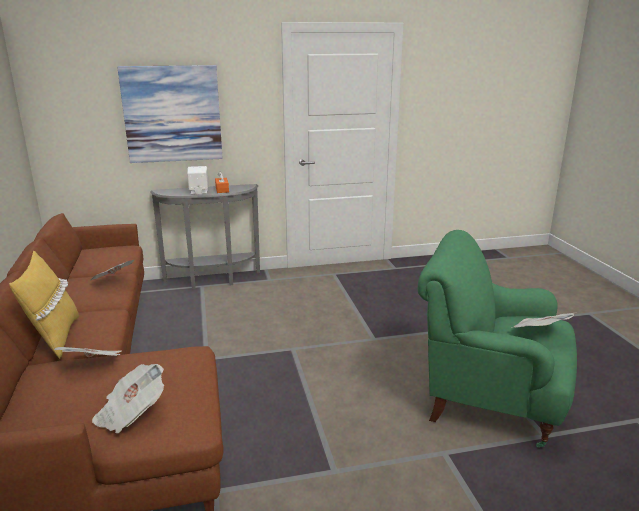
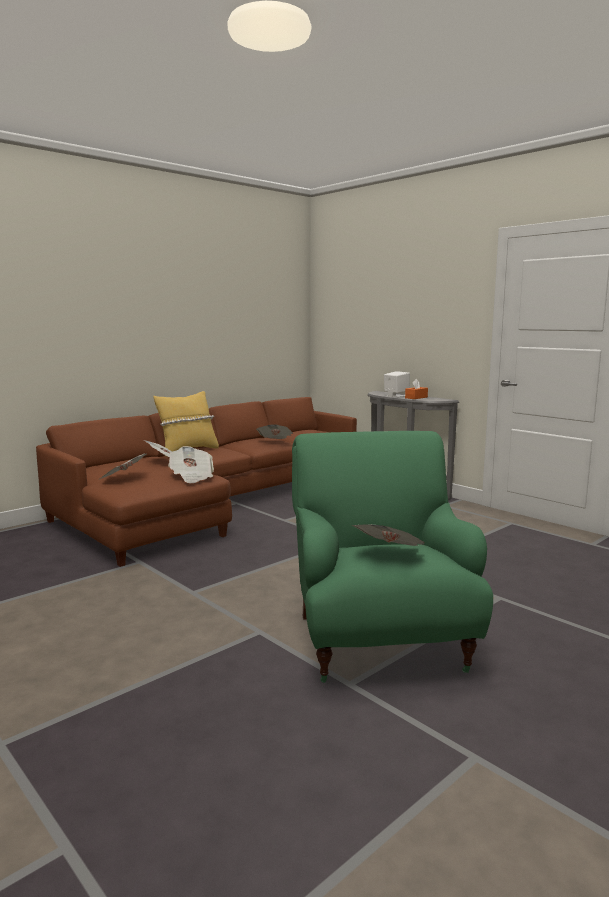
camera: 60 degrees right, 10 degrees down
(172, 114) = (398, 322): picture -> none
(182, 363) = (192, 477): none -> newspaper

